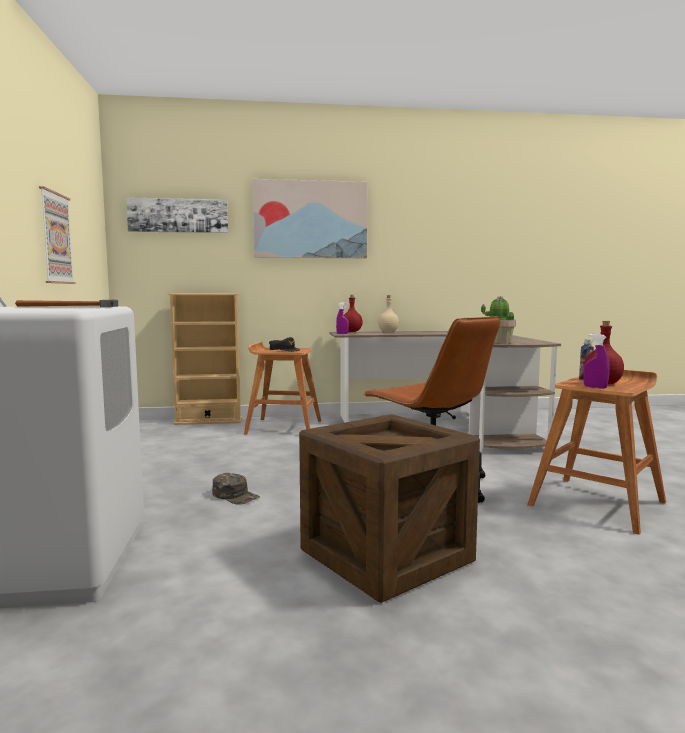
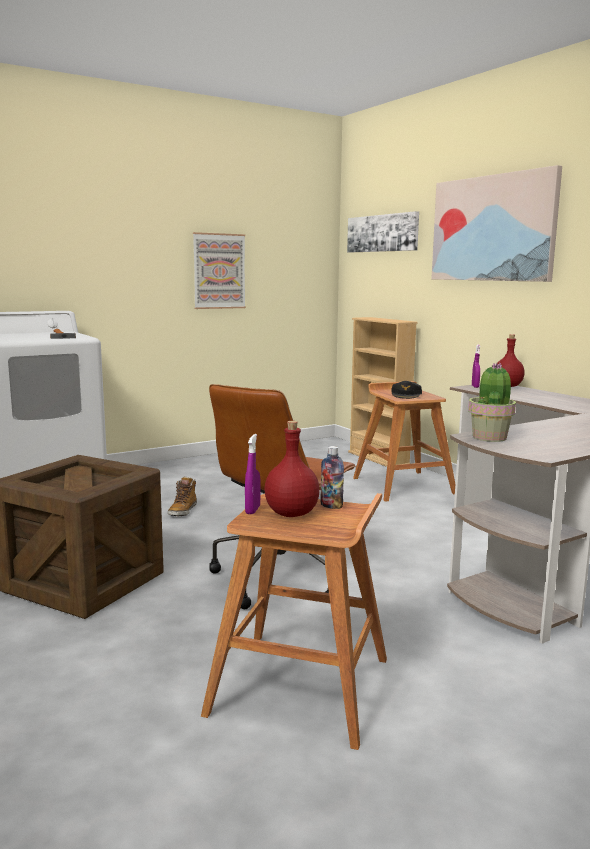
camera: 65 degrees right, 5 degrees up
(235, 495) = (183, 511): green cap -> boot
(388, 332) = (548, 395): beige bottle -> none

